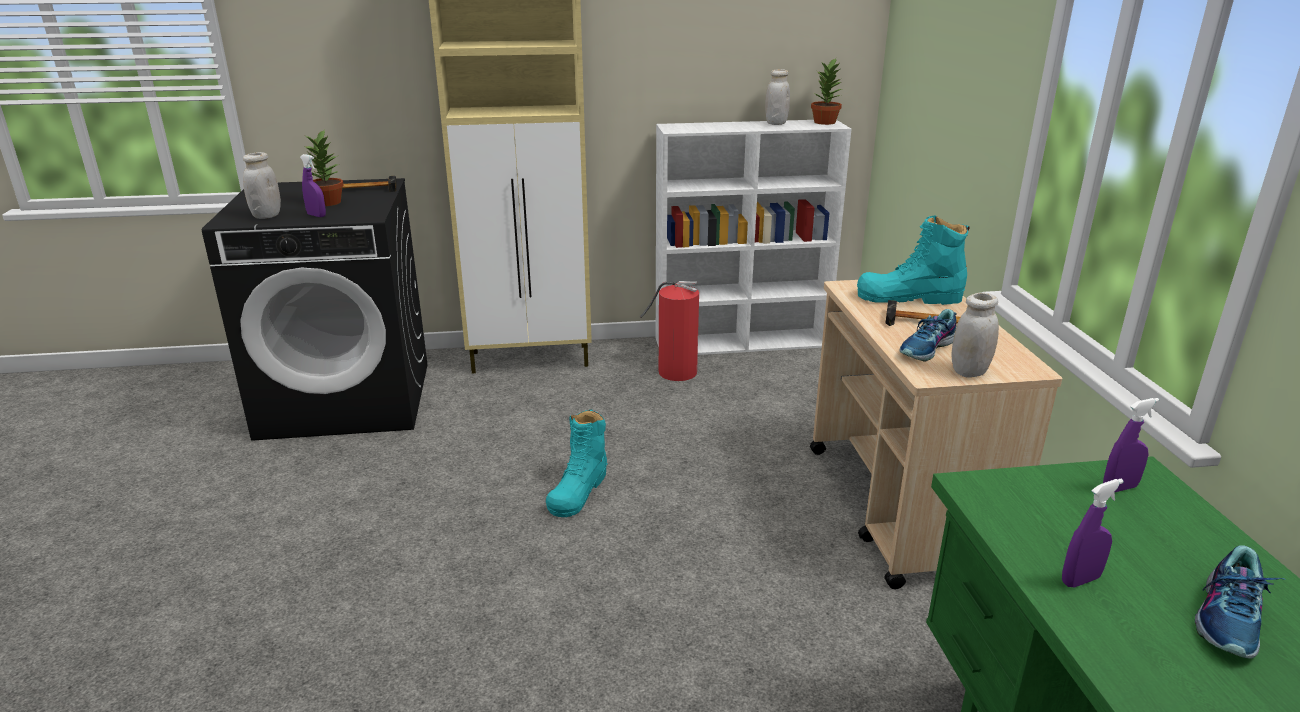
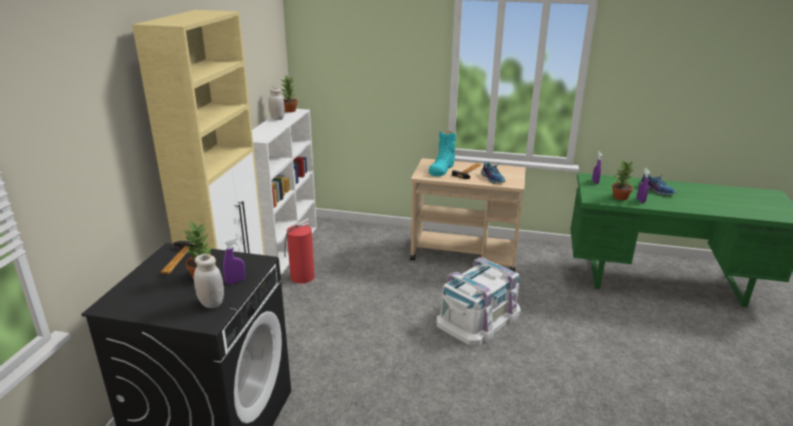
camera: 70 degrees left, 0 degrees up
(578, 491) = (404, 335): turquoise boot -> none
(681, 562) = (478, 317): none -> white storage box
(969, 372) = (515, 178): white jar -> none
(1056, 536) = (619, 197): none -> potted plant

